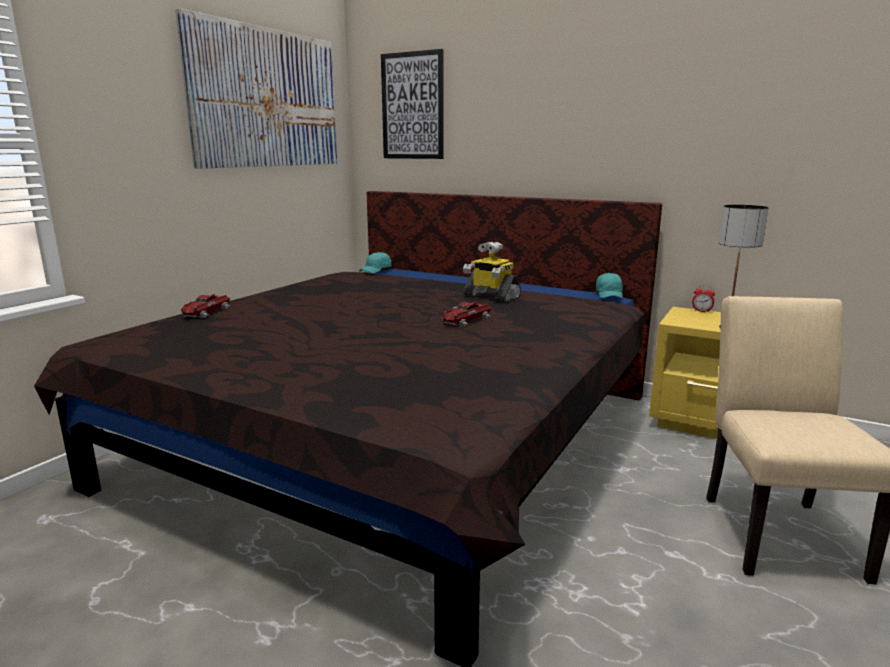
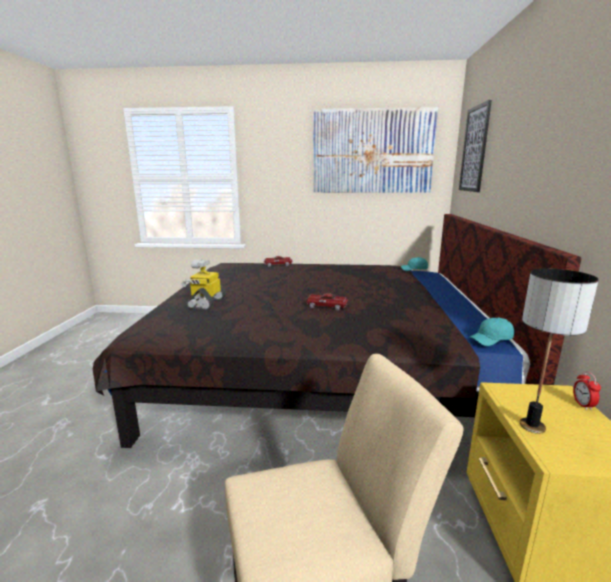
camera: 65 degrees right, 0 degrees up
(491, 297) = (395, 303): toy robot -> toy robot (206, 303)

